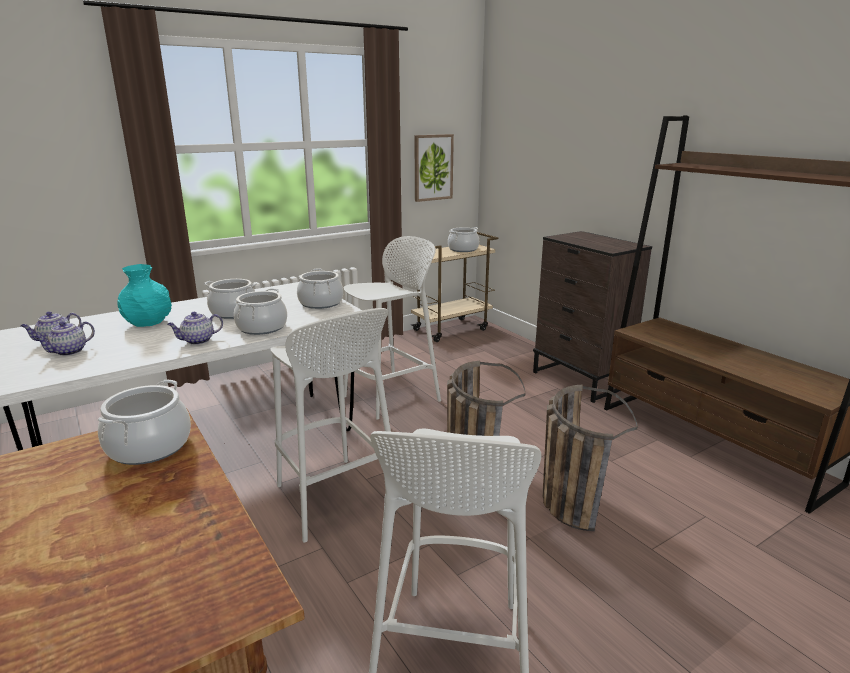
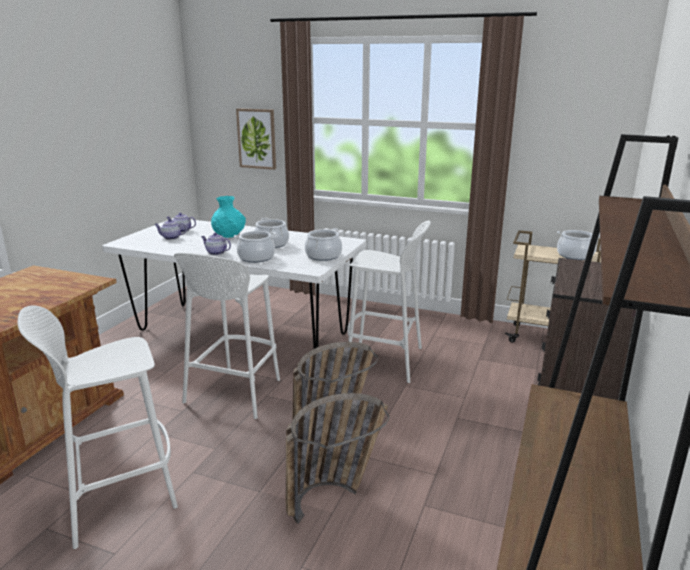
camera: 55 degrees right, 0 degrees up
(149, 446) = (68, 286): cooking pot -> none
(433, 167) = (564, 160): picture -> picture (257, 138)

